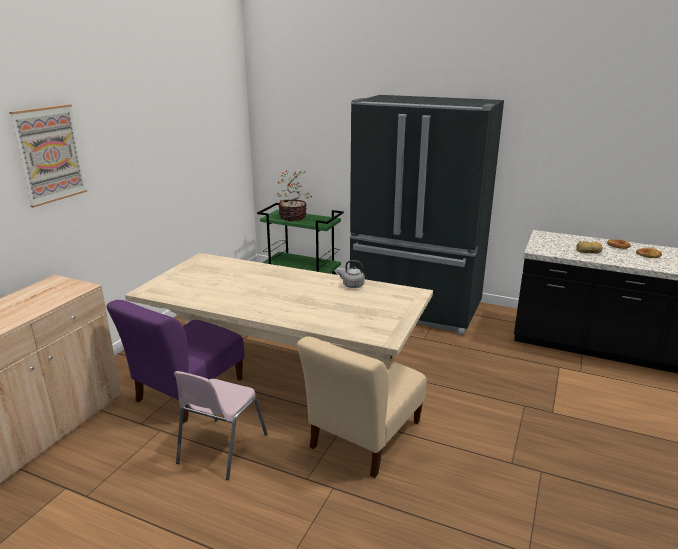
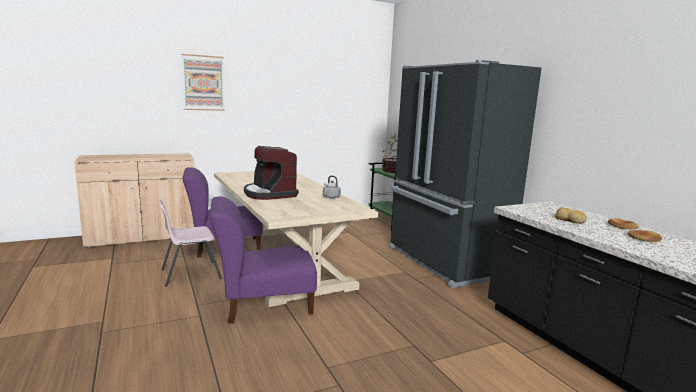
camera: 40 degrees right, 10 degrees down
(289, 306) = (269, 194): none -> coffee machine
(363, 438) = (263, 304): beige chair -> purple chair

